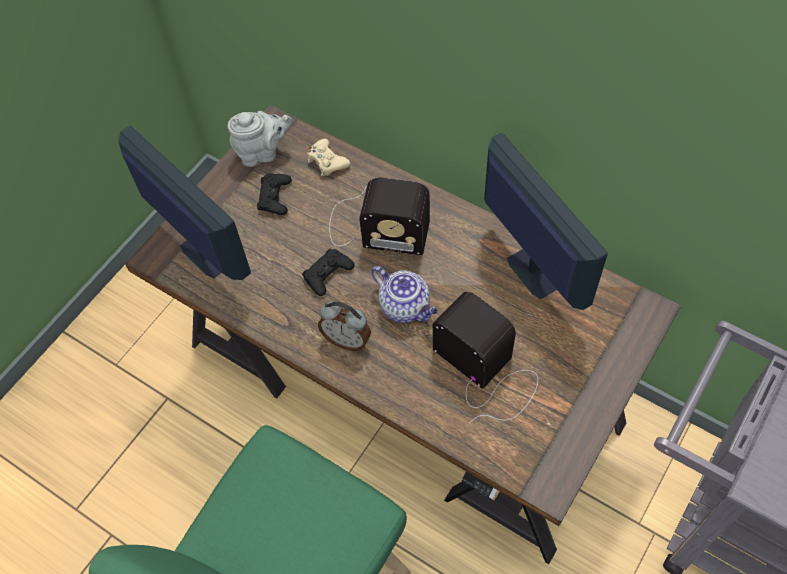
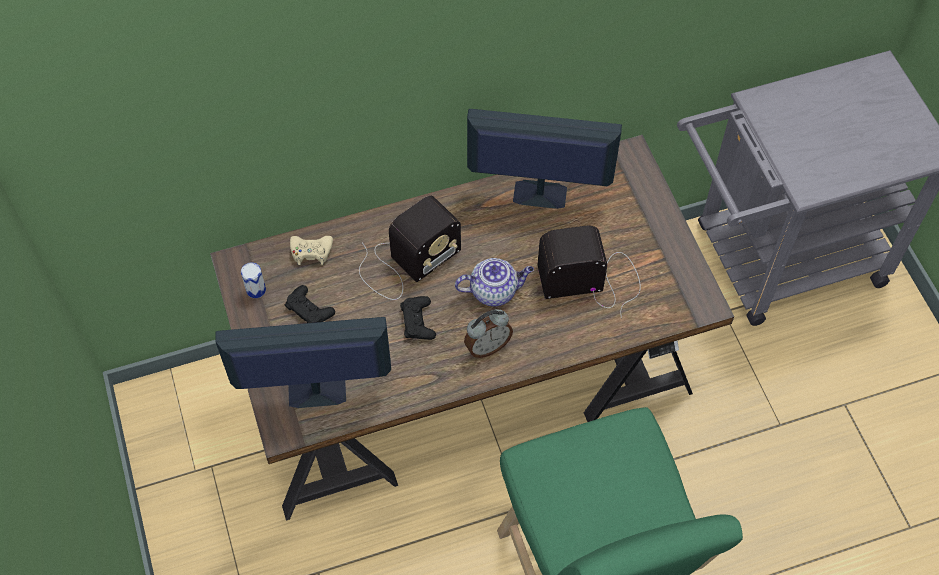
camera: 55 degrees left, 0 degrees up
(263, 153) = (256, 290): grey teapot -> can

